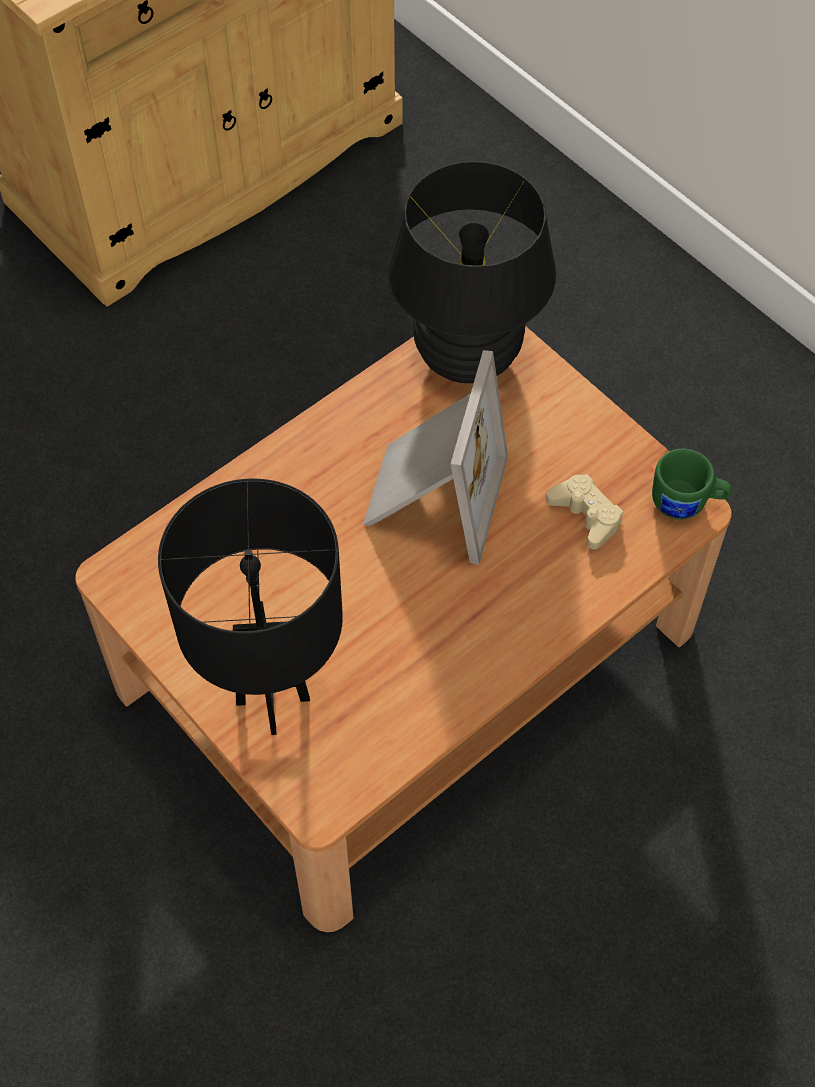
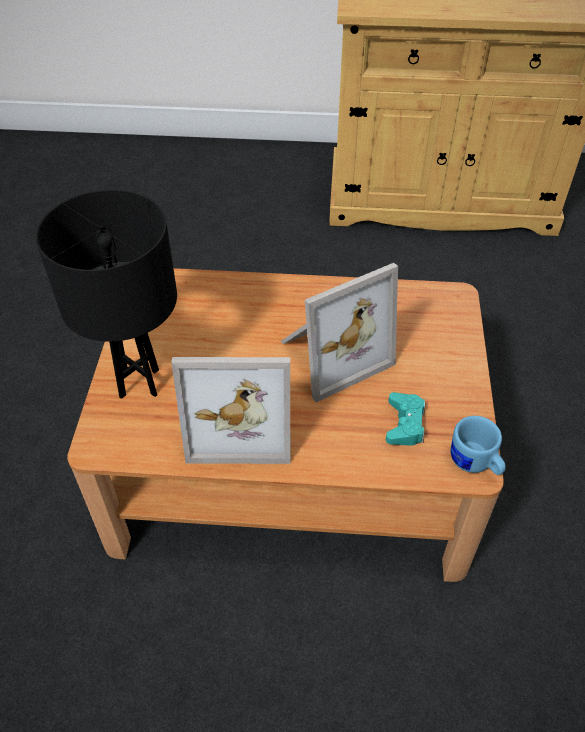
camera: 45 degrees right, 10 degrees down
(432, 650) = (240, 422): none -> picture frame
(468, 357) = (429, 306): black table lamp -> none
(586, 515) = (405, 424): beige game controller -> turquoise game controller
(687, 503) = (475, 464): green mug -> blue mug

